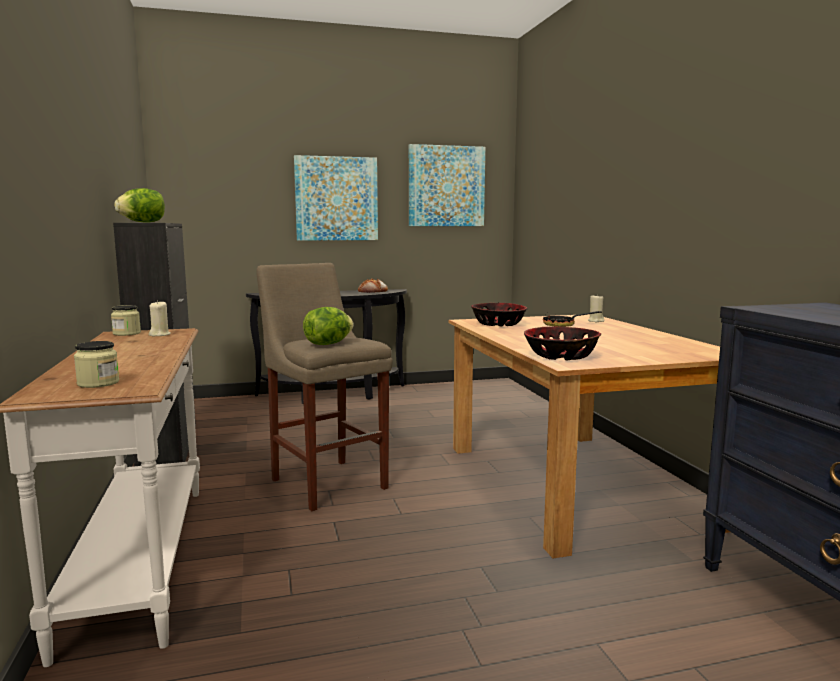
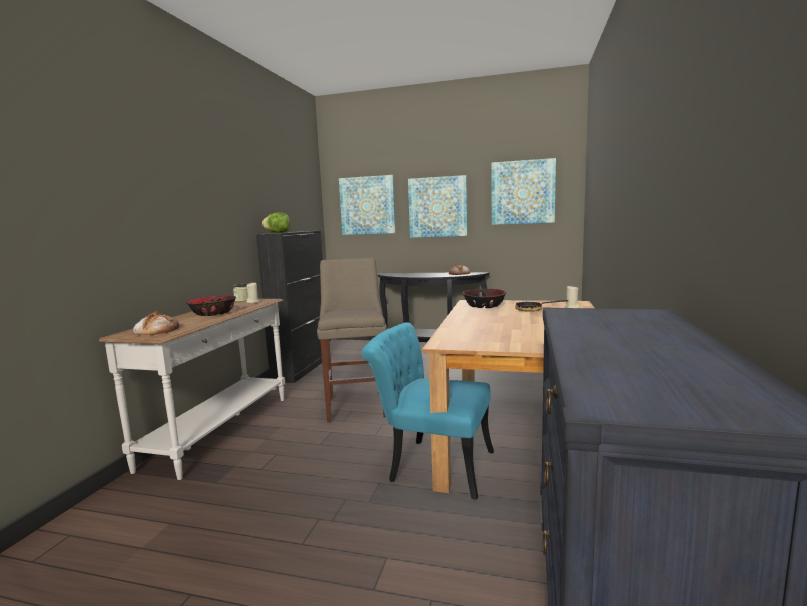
camera: 30 degrees right, 0 degrees up
(98, 383) = (156, 330): jar -> bread
(228, 190) = (367, 205): none -> picture
(328, 344) = (342, 314): lettuce -> none
(514, 531) = (431, 465): none -> turquoise chair
(561, 356) = (455, 337): bowl -> bowl (212, 313)

